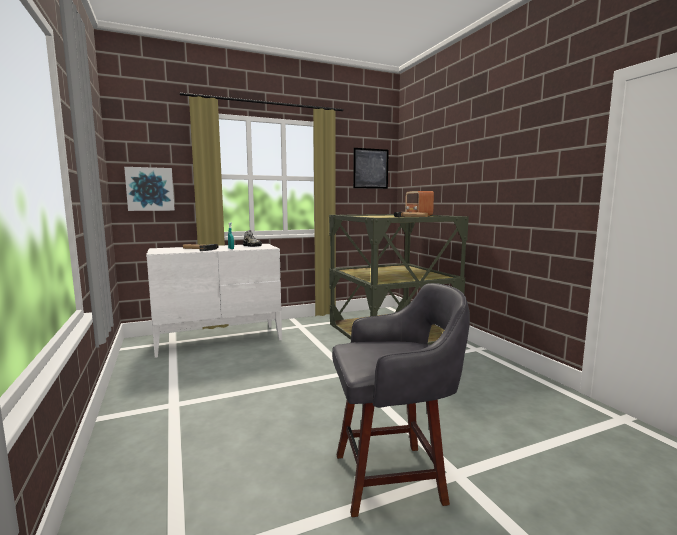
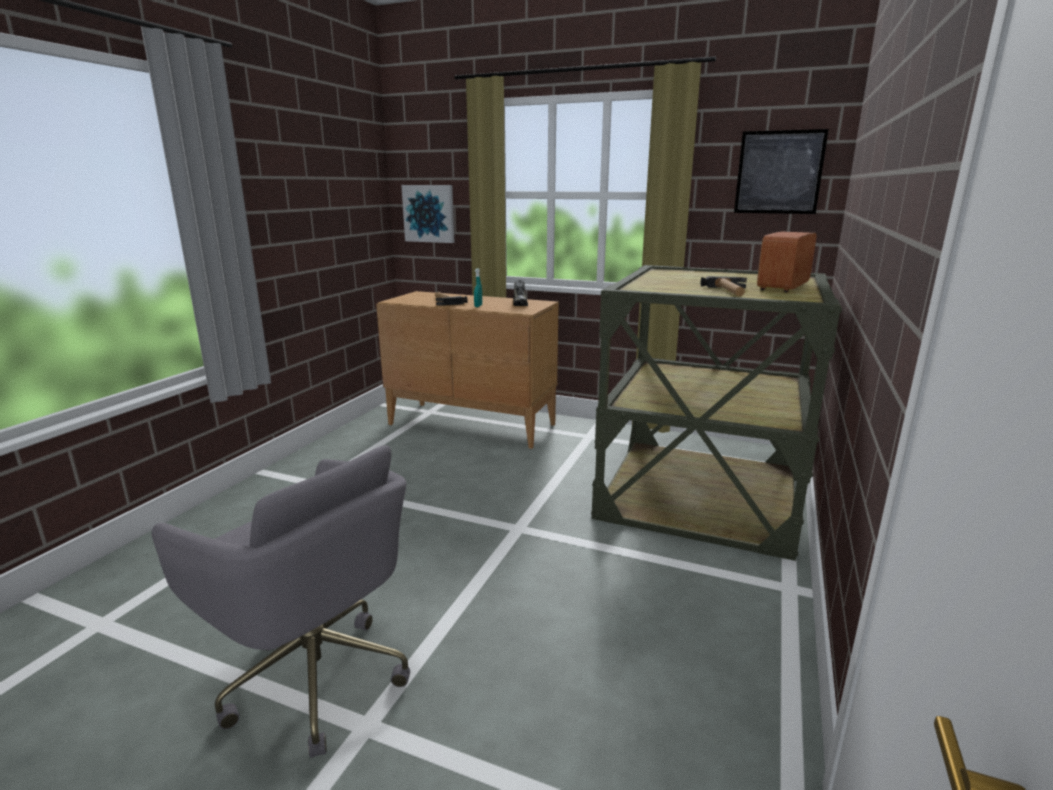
camera: 45 degrees right, 10 degrees up
(219, 340) = (472, 424): white cabinet -> brown cabinet
(394, 478) = (312, 678): grey stool -> grey office chair

